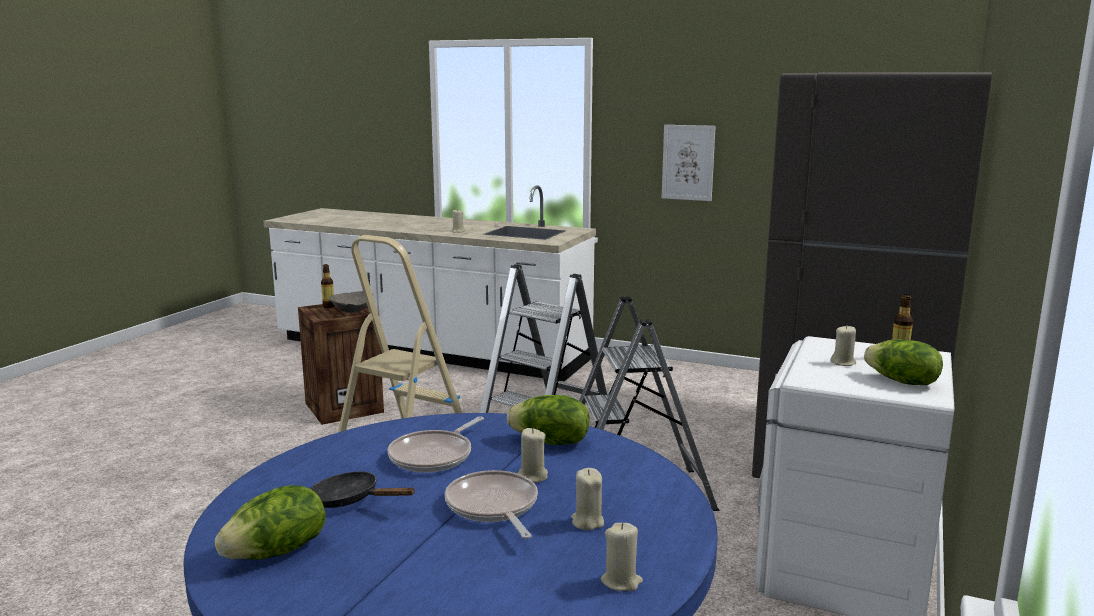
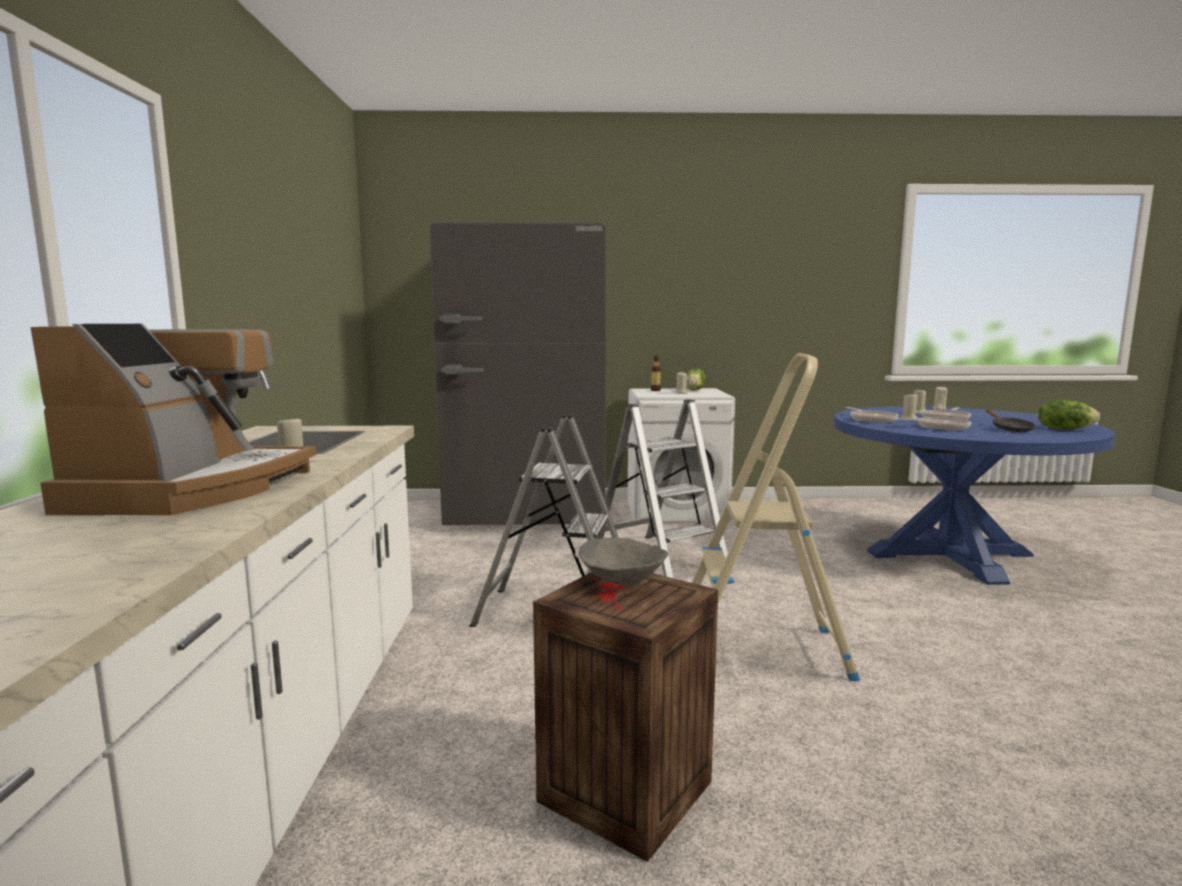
camera: 115 degrees left, 5 degrees down
(328, 306) = (615, 609): bottle -> none
(432, 225) = (194, 489): none -> coffee machine
(550, 442) = (871, 419): lettuce -> frying pan
(688, 162) = (263, 317): picture -> none

